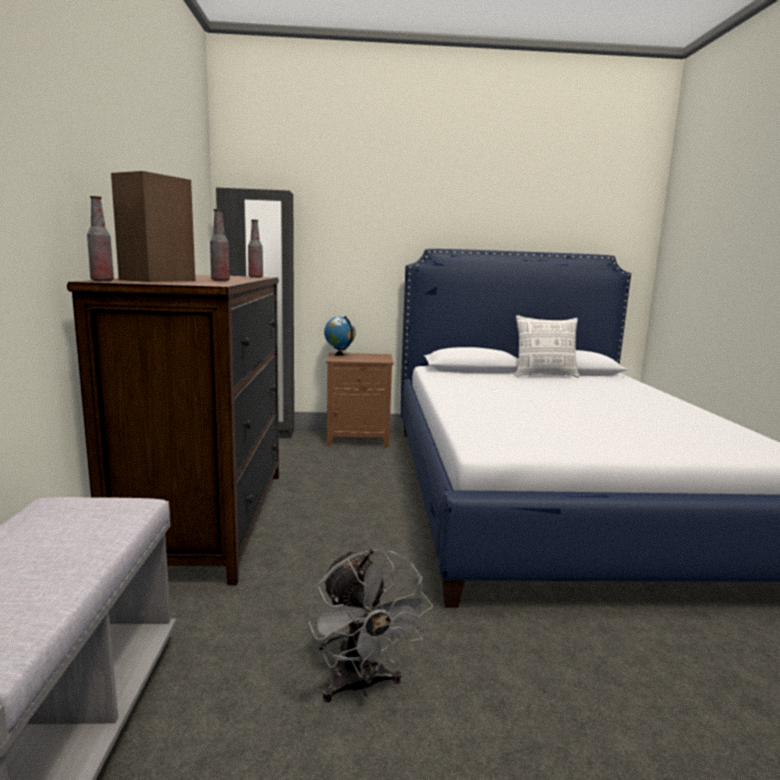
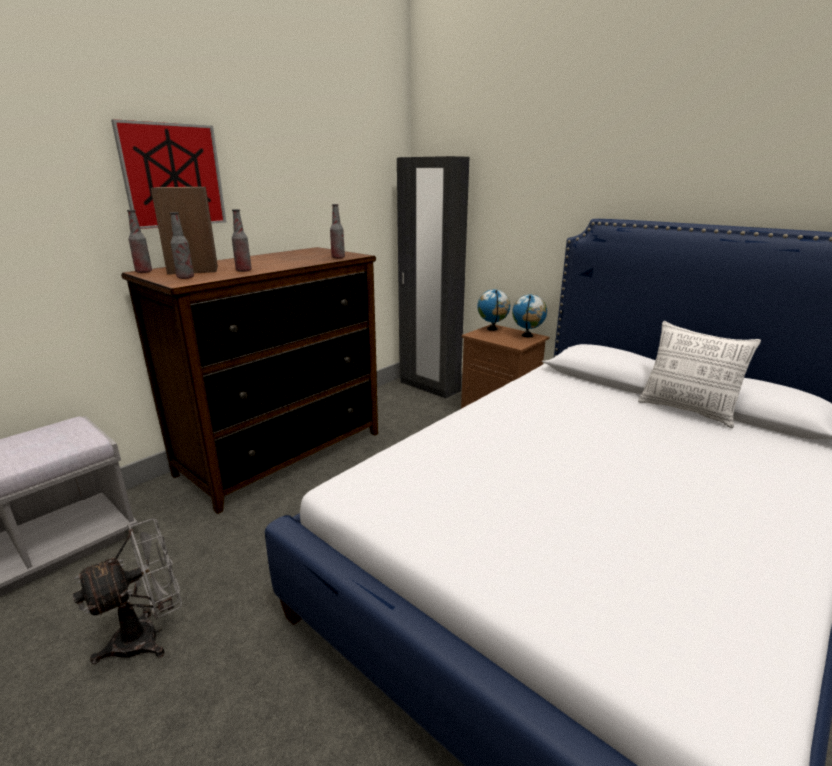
camera: 45 degrees right, 10 degrees up
(93, 164) = (173, 176): none -> picture
(191, 283) = (185, 277): none -> bottle
(361, 686) = (148, 636): grey fan -> grey fan turned 150 degrees counterclockwise
(375, 355) = (527, 335): none -> globe

